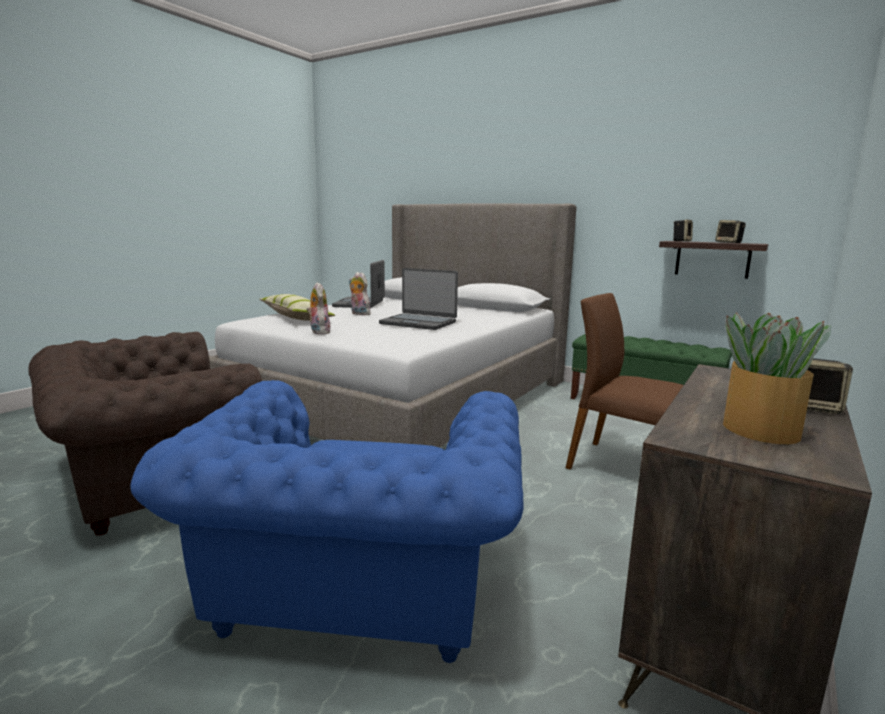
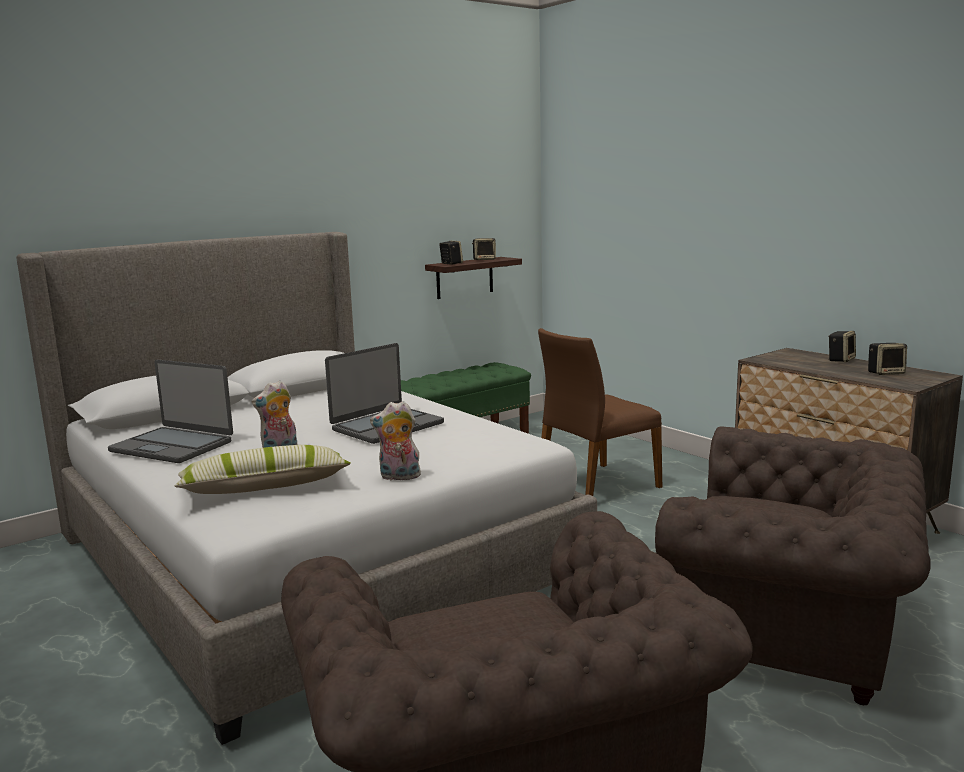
camera: 70 degrees left, 0 degrees up
(355, 589) = (791, 632): blue armchair -> brown armchair
(759, 429) = (886, 373): potted plant -> speaker

